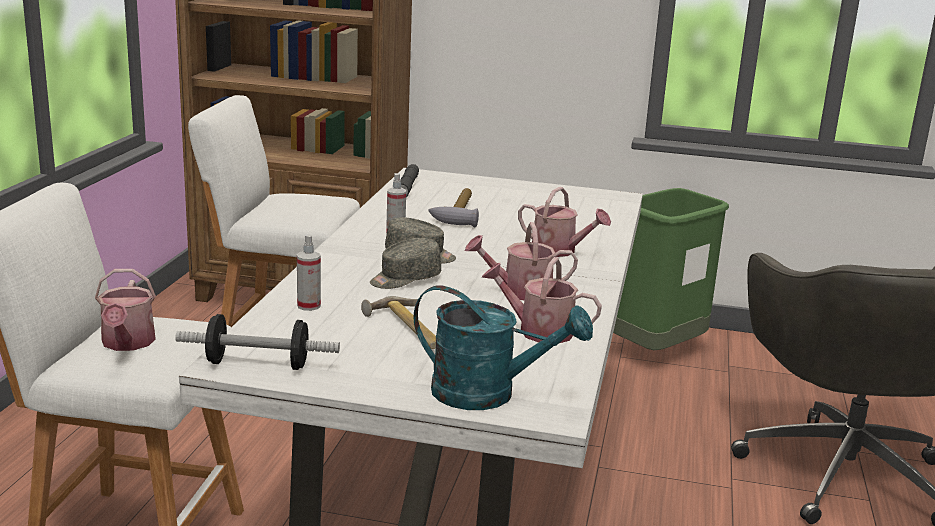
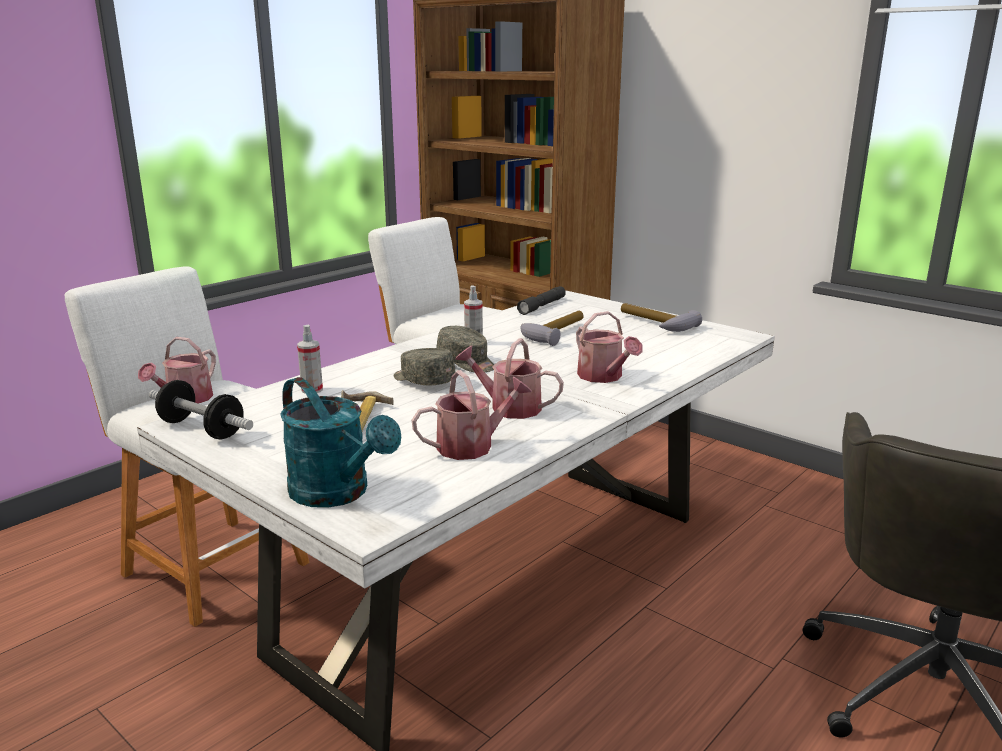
camera: 30 degrees right, 0 degrees up
(405, 279) = (423, 380): grey cap -> grey cap turned 45 degrees clockwise
(533, 194) = (654, 324): none -> hammer
(538, 331) = (472, 446): watering can -> watering can turned 105 degrees clockwise
(656, 351) = (809, 508): green trash can -> none

